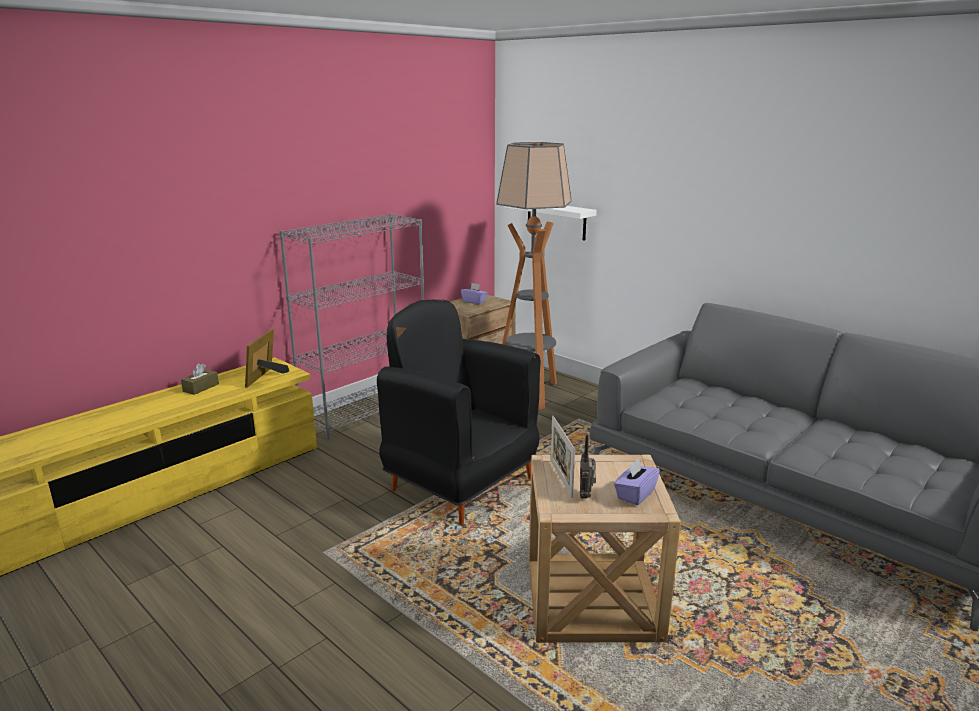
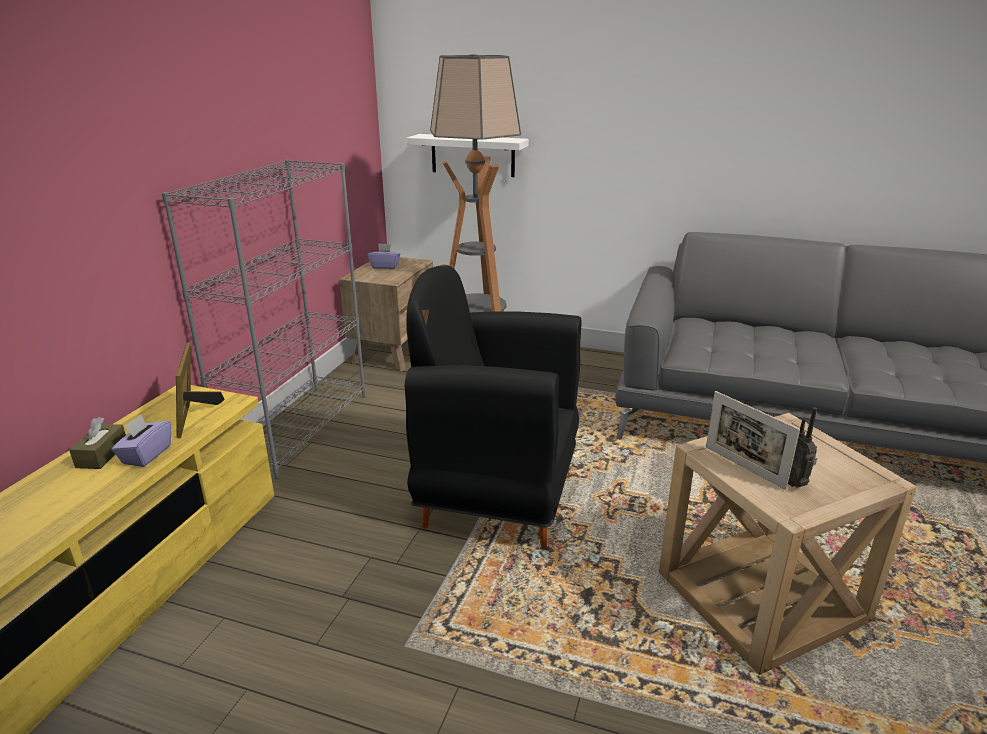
camera: 25 degrees left, 5 degrees up
(635, 494) = (837, 465): purple tissue box -> purple tissue box (146, 455)

